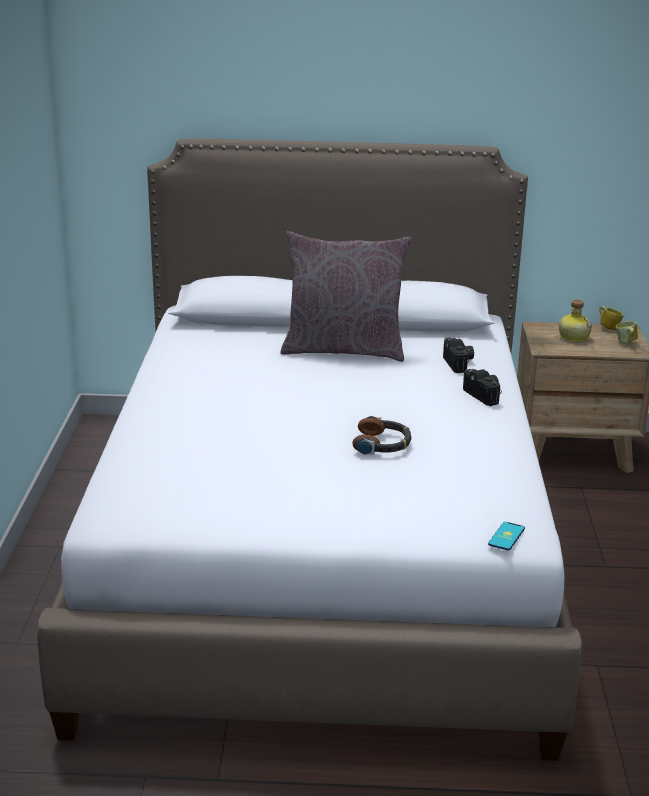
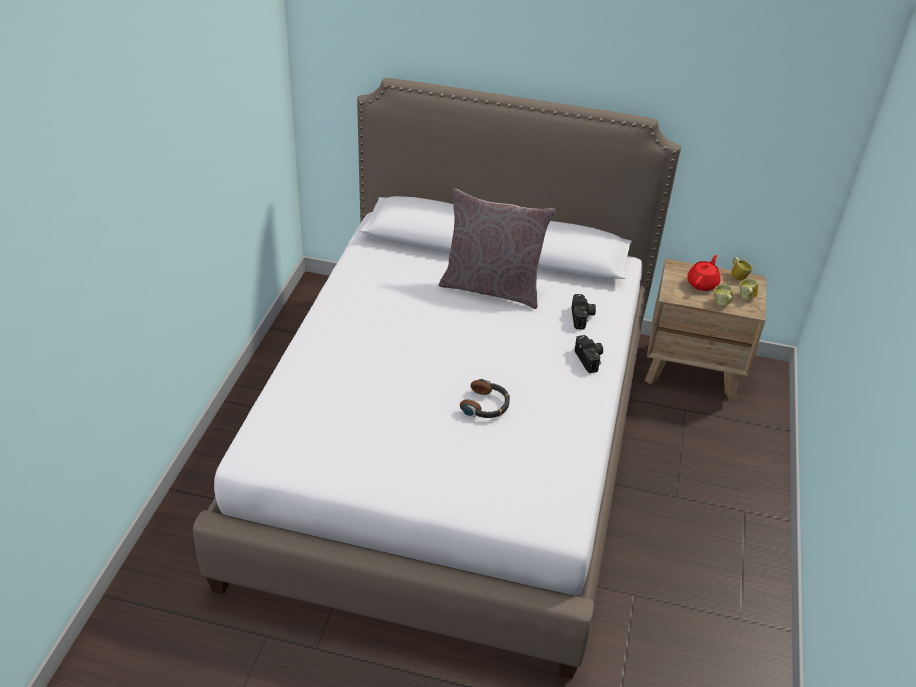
camera: 10 degrees right, 15 degrees up
(506, 536) = (548, 525): phone -> none
(573, 337) = (702, 283): bottle -> red teapot
(601, 350) = (721, 304): none -> mug

